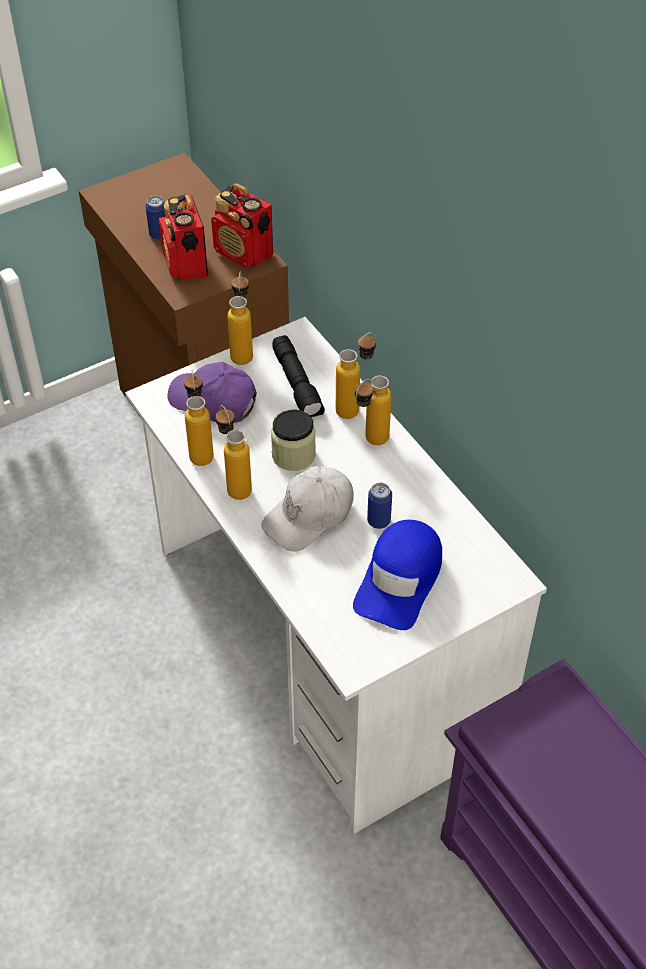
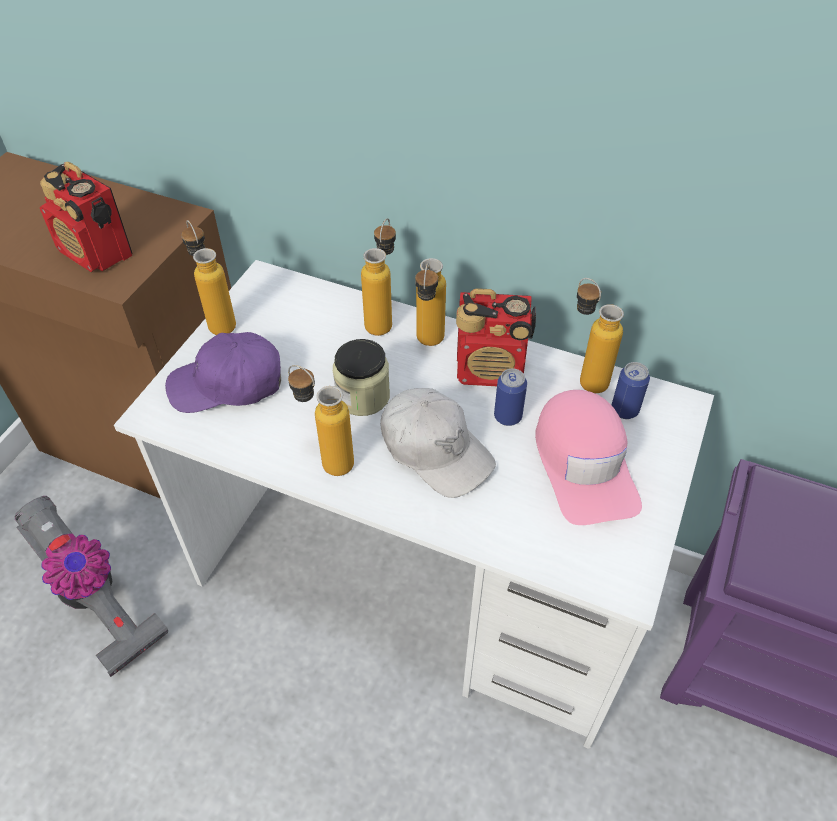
camera: 35 degrees left, 0 degrees up
(88, 524) = (96, 601): none -> vacuum cleaner
(159, 234) = (40, 237): can -> can (624, 410)
(200, 450) = (256, 443): bottle -> bottle (584, 377)
(244, 253) = (155, 217): radio -> radio (491, 370)
(298, 385) = (306, 325): black flashlight -> none
(309, 516) = (435, 450): white cap -> white cap turned 60 degrees counterclockwise
(400, 580) = (584, 464): blue cap -> pink cap

